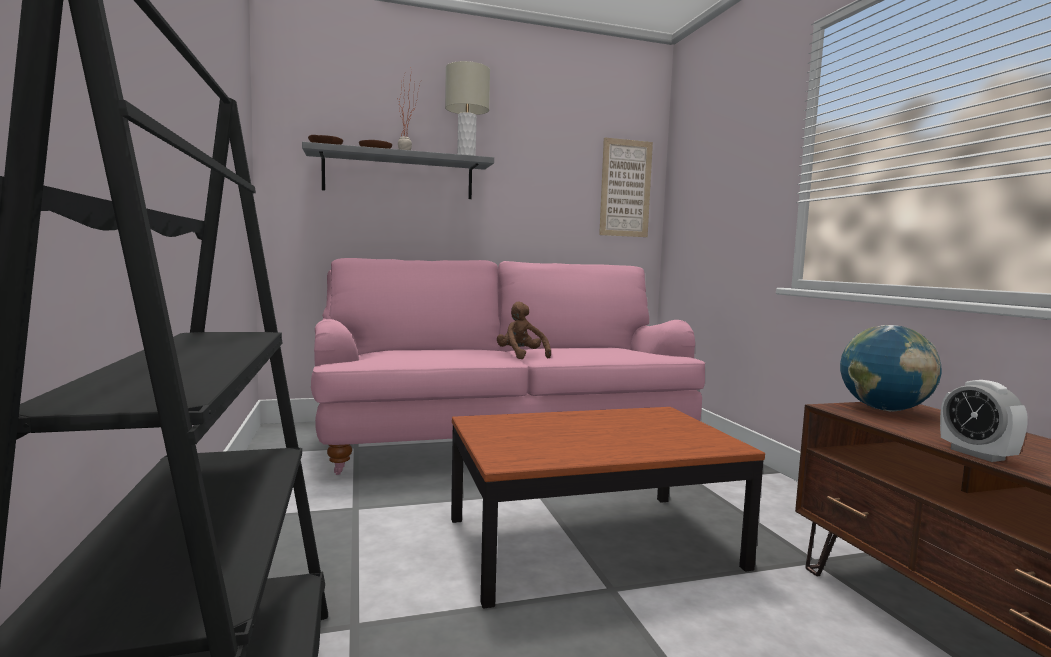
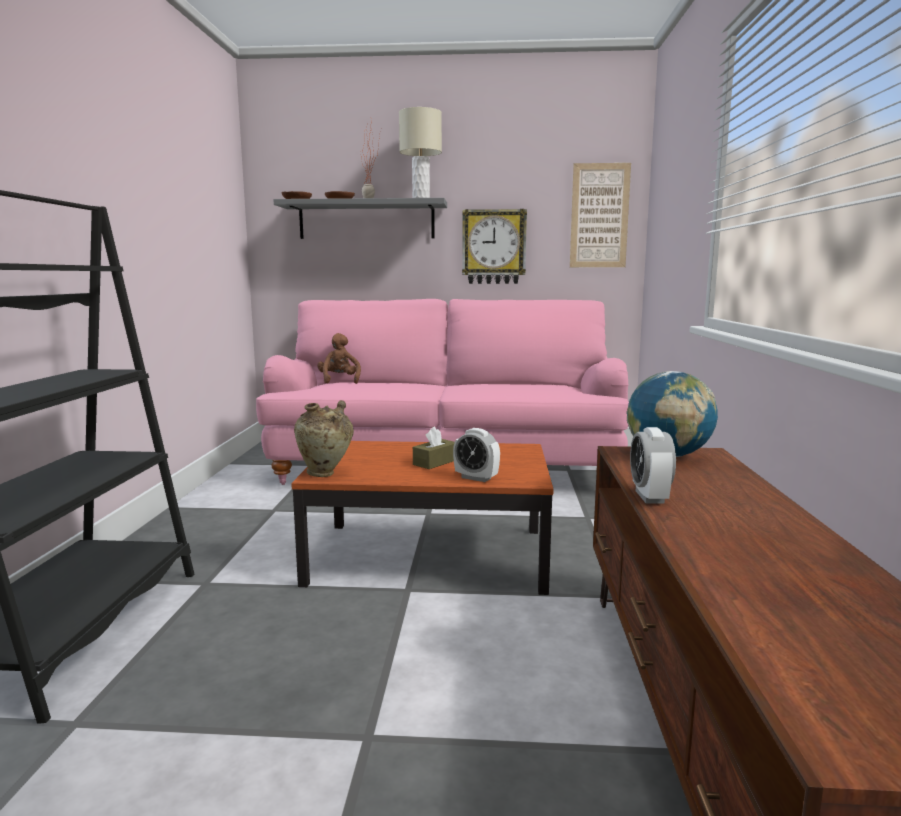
camera: 20 degrees right, 5 degrees up
(510, 458) = (325, 474): none -> beige vase
(521, 356) = (444, 391): brown plush toy -> brown plush toy (339, 381)
(530, 211) = (494, 247): none -> wall clock
(607, 434) = (435, 462): none -> brown tissue box
(677, 448) = (476, 478): none -> alarm clock

